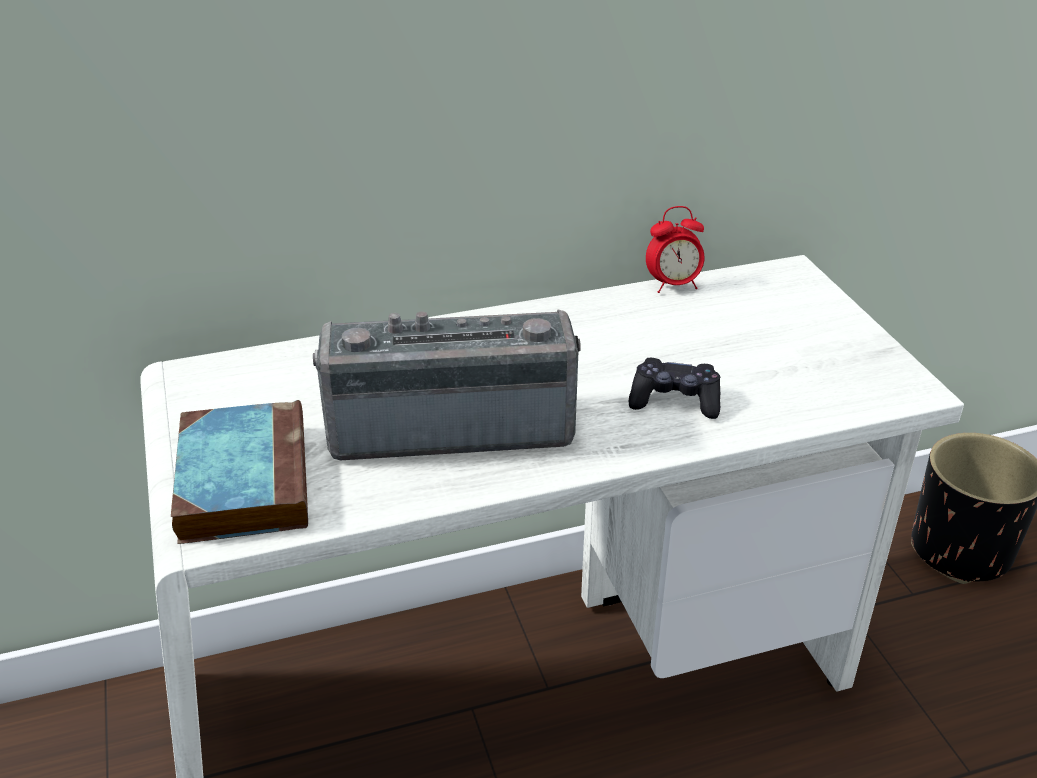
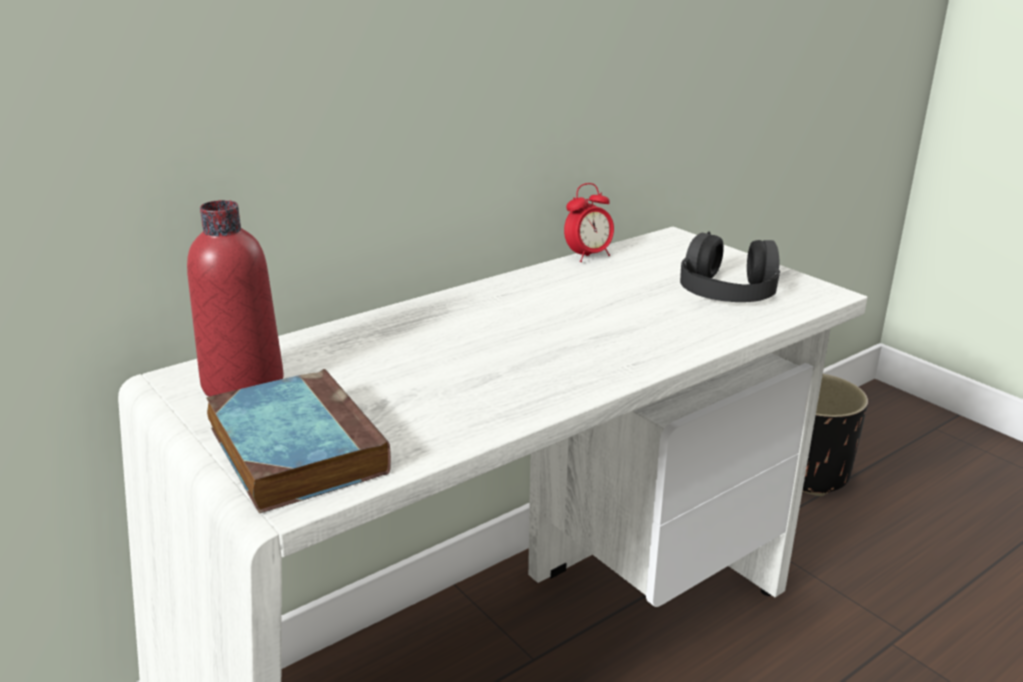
camera: 20 degrees left, 10 degrees down
(239, 393) = (243, 384): none -> red bottle
(451, 424) = (471, 374): radio -> none
(674, 400) = (651, 327): black game controller -> none
(801, 360) = (728, 288): none -> black headphones

